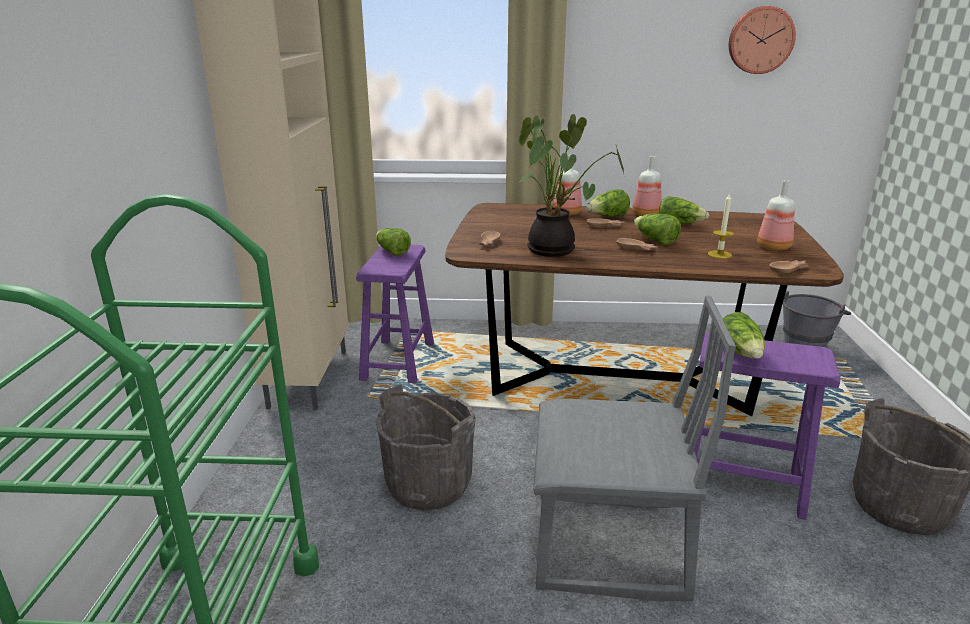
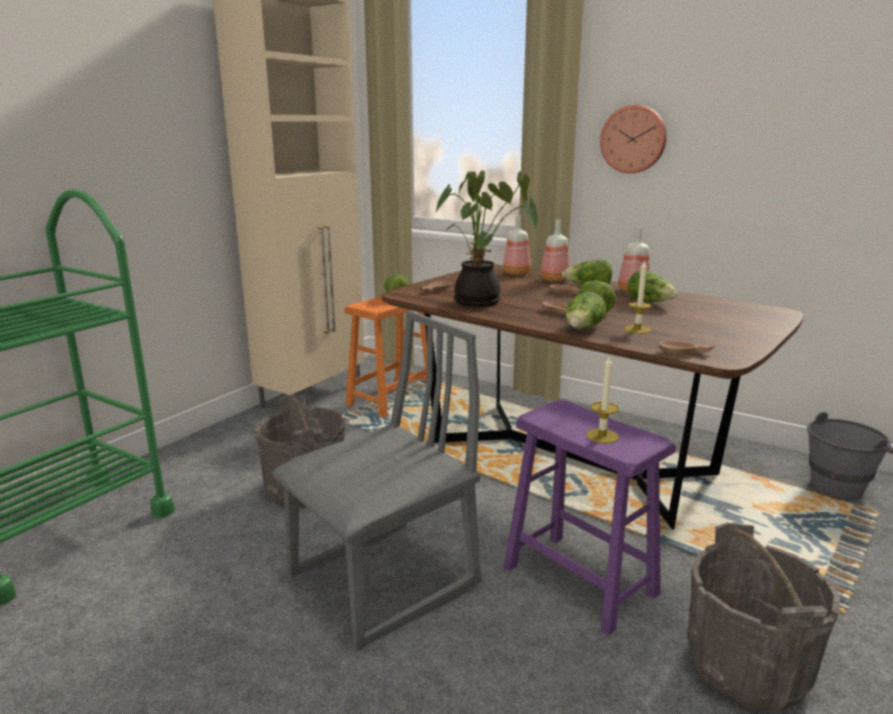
camera: 30 degrees right, 5 degrees down
(398, 361) = (391, 399): purple stool -> orange stool
(609, 547) = (384, 582): grey chair -> grey chair turned 75 degrees counterclockwise
(740, 353) = (561, 422): lettuce -> lettuce (583, 330)
(760, 40) = (803, 105): wall clock -> wall clock (633, 139)
(773, 247) = (716, 333): bottle -> bottle (517, 273)
(783, 358) = (602, 436): none -> candle

